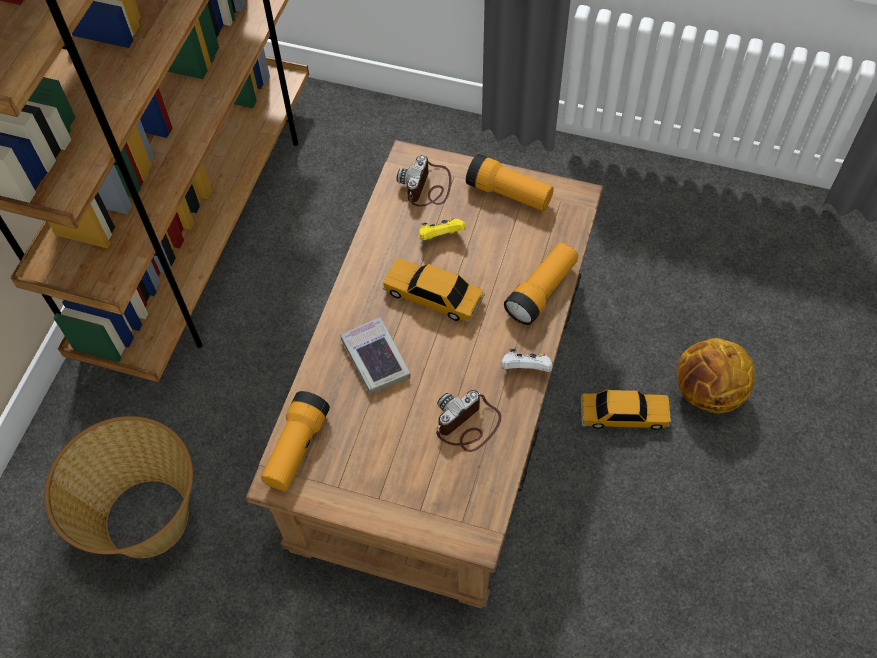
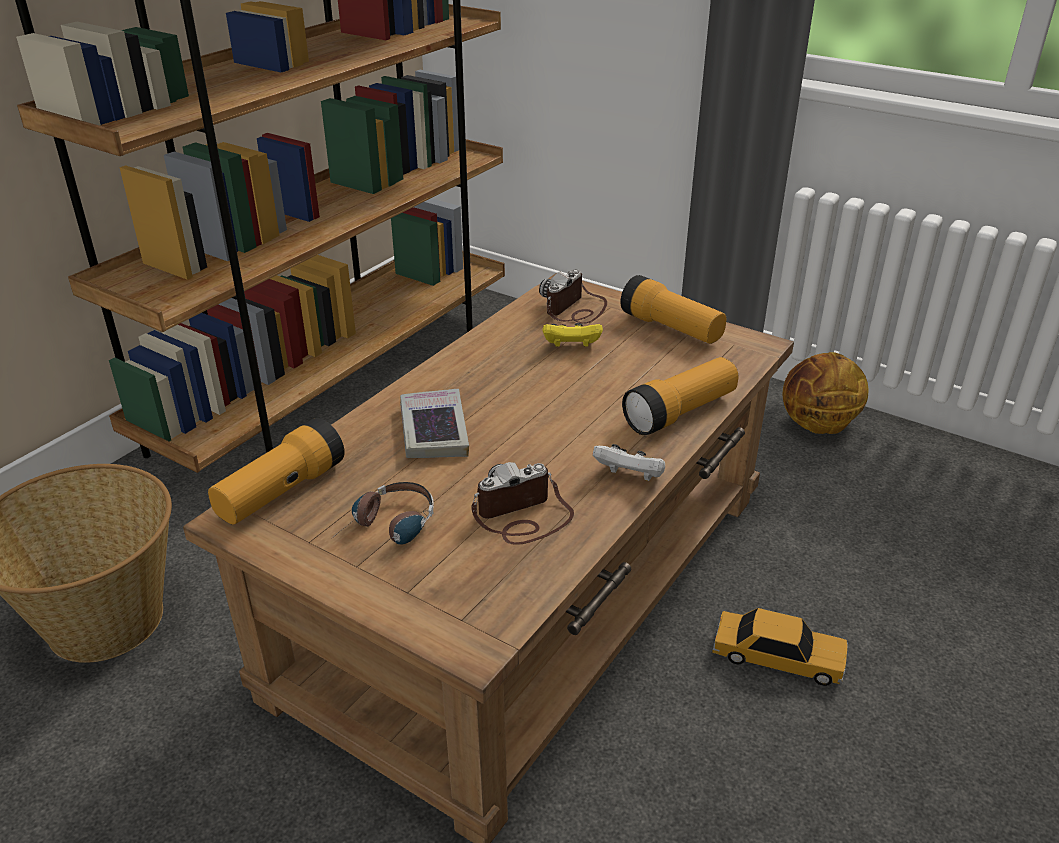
camera: 15 degrees right, 25 degrees down
(385, 461) = (388, 529): none -> headphones
(433, 296) = (537, 392): toy car -> none
(708, 392) = (910, 659): basketball -> basketball (817, 426)

